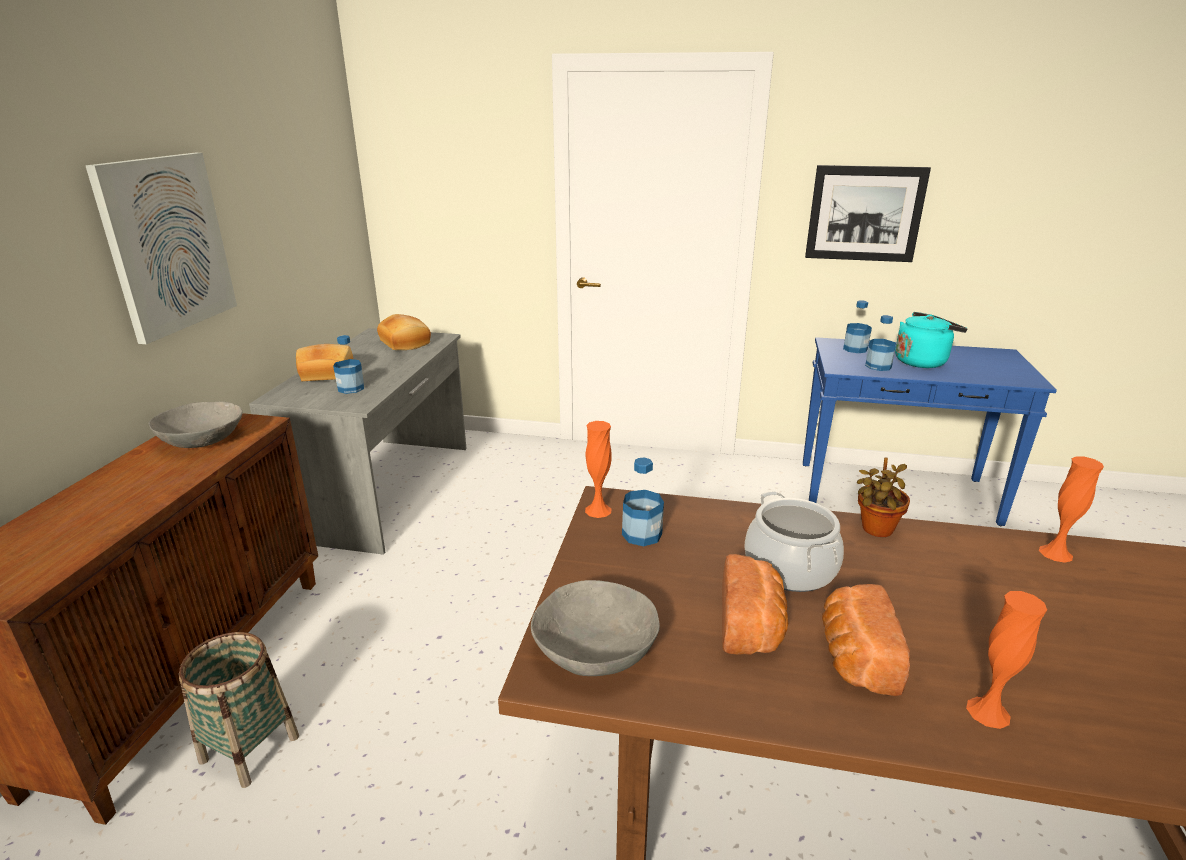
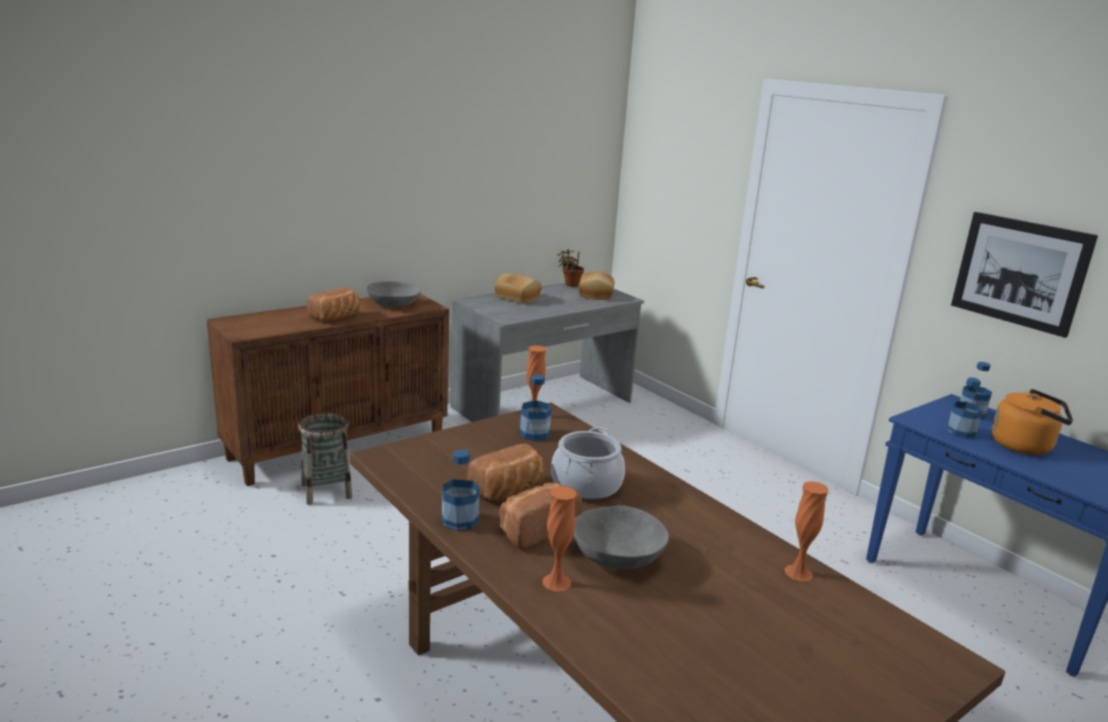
camera: 40 degrees right, 5 degrees down
(145, 493) = (337, 318): none -> bread
(167, 244) = (424, 181): picture -> none
(351, 388) = (517, 309): bottle -> bottle (459, 520)
(595, 650) = (418, 460): grey bowl -> grey bowl (618, 556)
(875, 530) = (687, 500): potted plant -> potted plant (570, 284)
(922, 361) = (1025, 446): turquoise kettle -> orange kettle

